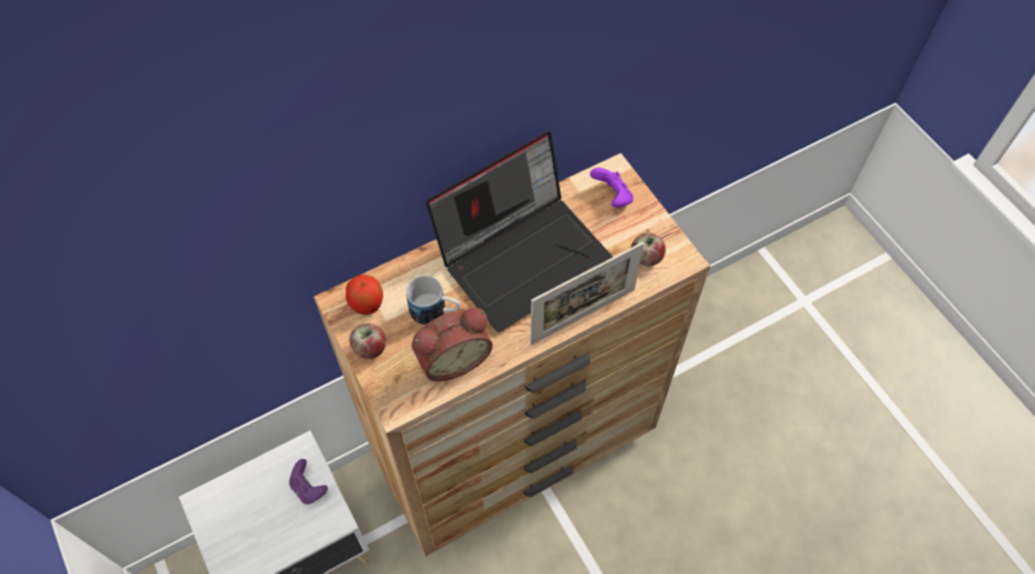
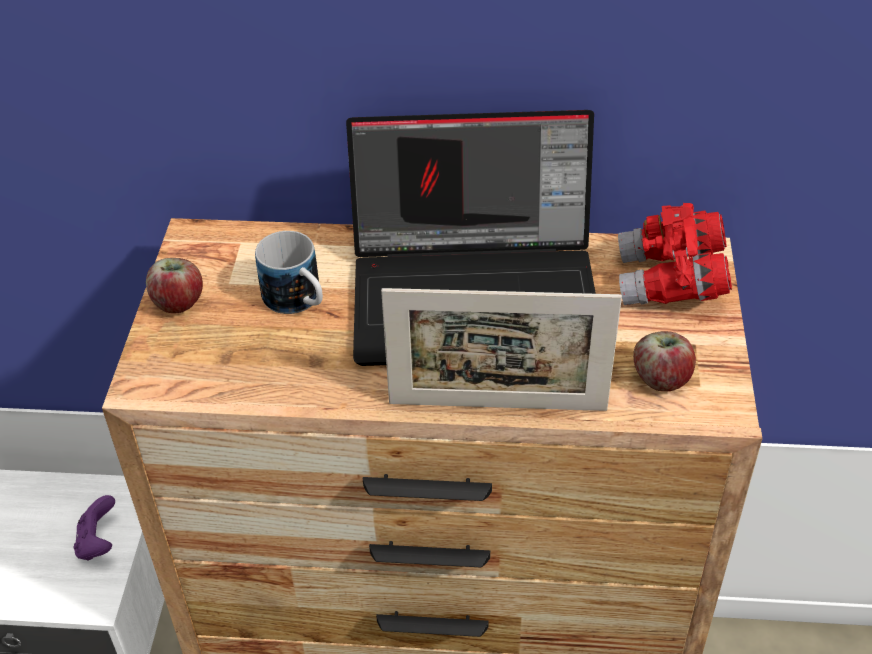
camera: 35 degrees right, 15 degrees down
(367, 304) = (223, 254): apple -> none
(452, 358) = (268, 365): alarm clock -> none
(612, 197) = (671, 283): purple game controller -> red binoculars

